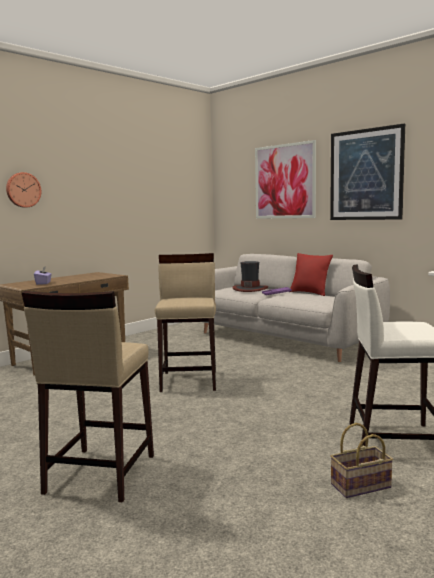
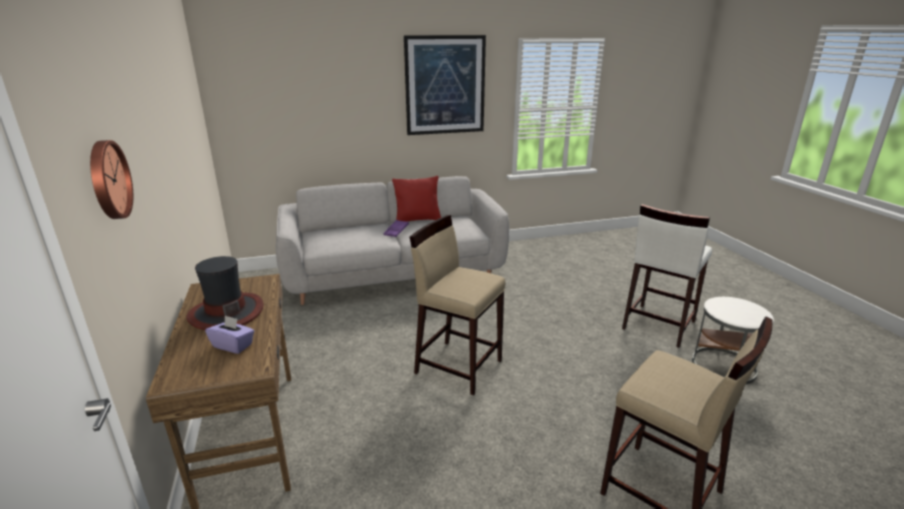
camera: 60 degrees left, 15 degrees up
(250, 289) = (354, 233): hat -> hat (226, 312)
(284, 181) = (339, 89): picture -> none
(360, 487) = (723, 366): basket -> white side table

